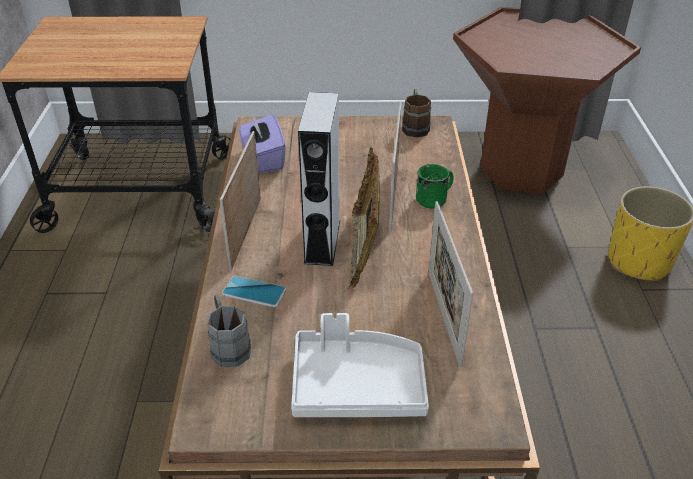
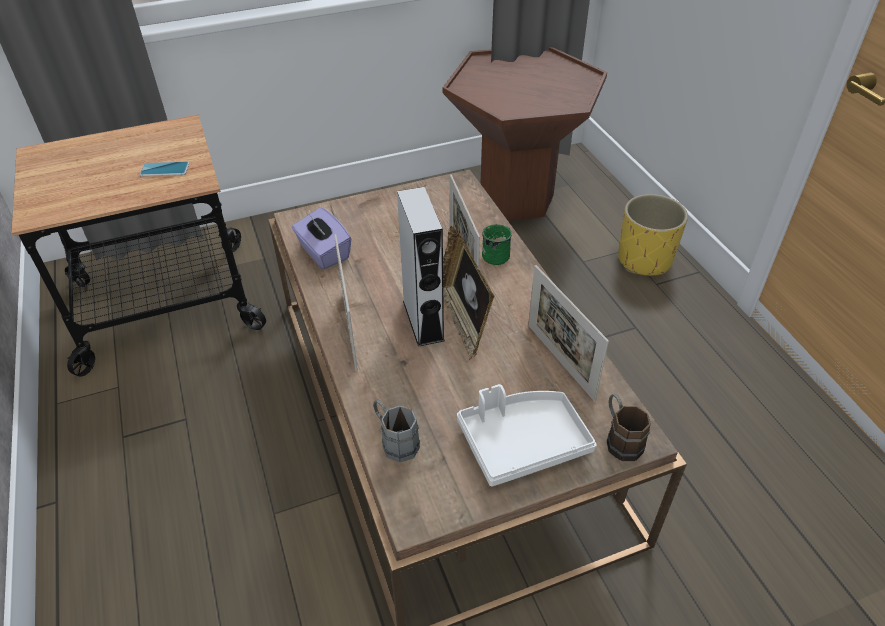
camera: 20 degrees left, 5 degrees up
(254, 292) = (389, 385): phone -> phone (165, 170)
(415, 126) = (445, 187): brown mug -> brown mug (620, 439)

